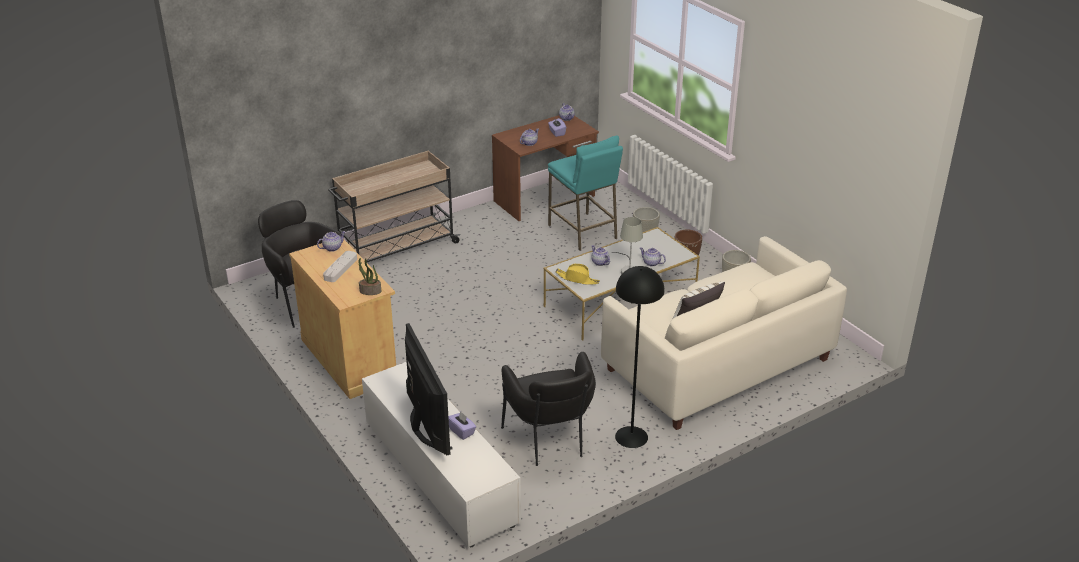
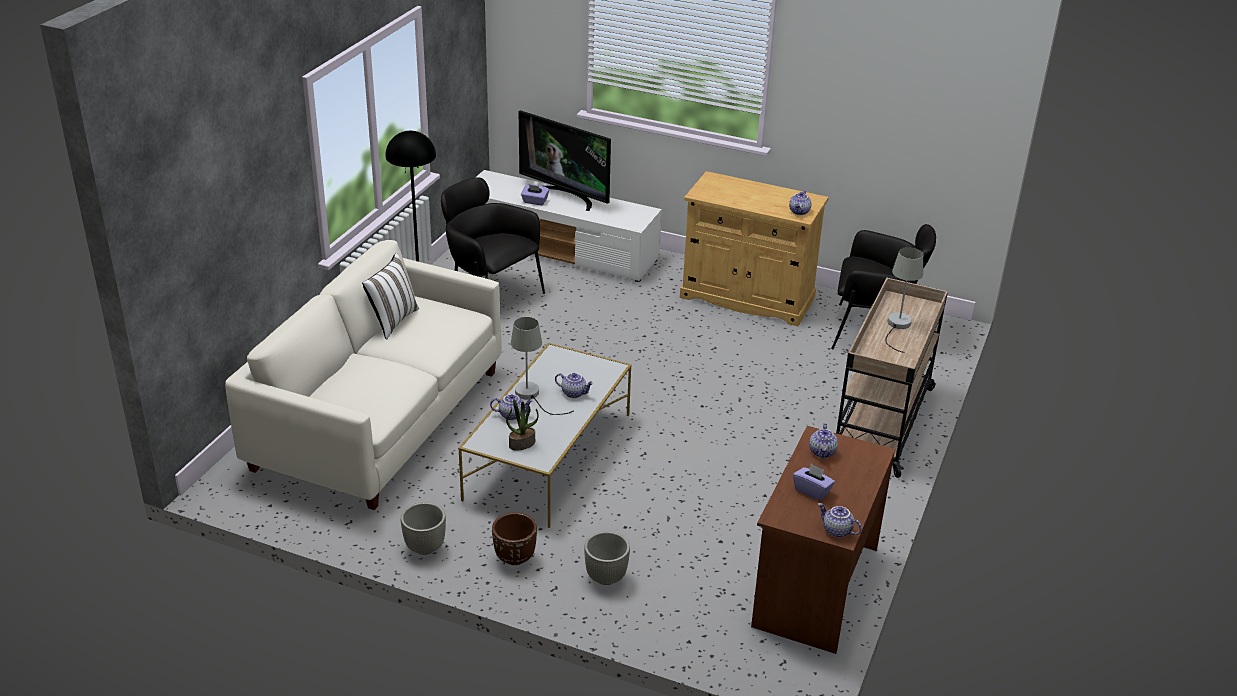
camera: 145 degrees right, 0 degrees up
(340, 269) = (760, 198): grey tray -> none
(370, 291) = (704, 189): potted plant -> potted plant (522, 443)
(385, 184) = (897, 326): none -> grey table lamp
(577, 279) = (578, 364): yellow hat -> none
(583, 232) = (695, 544): turquoise stool -> none

